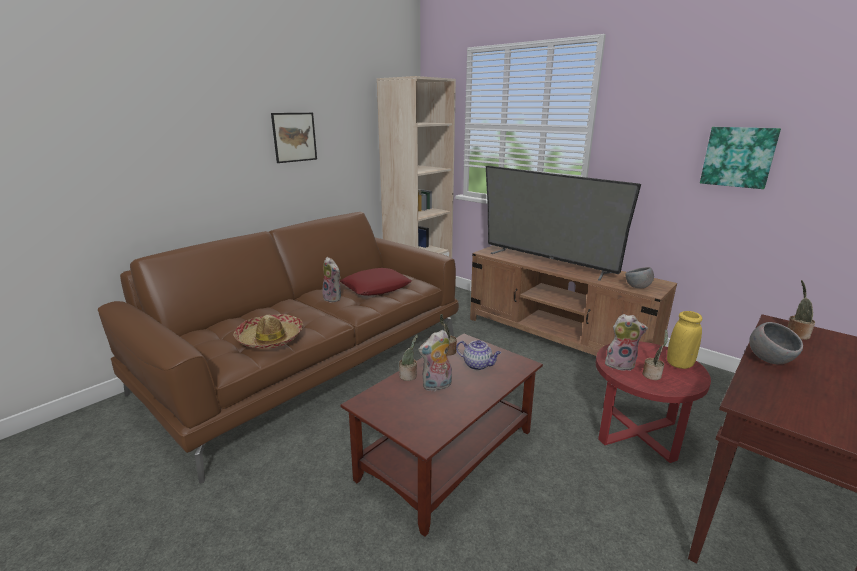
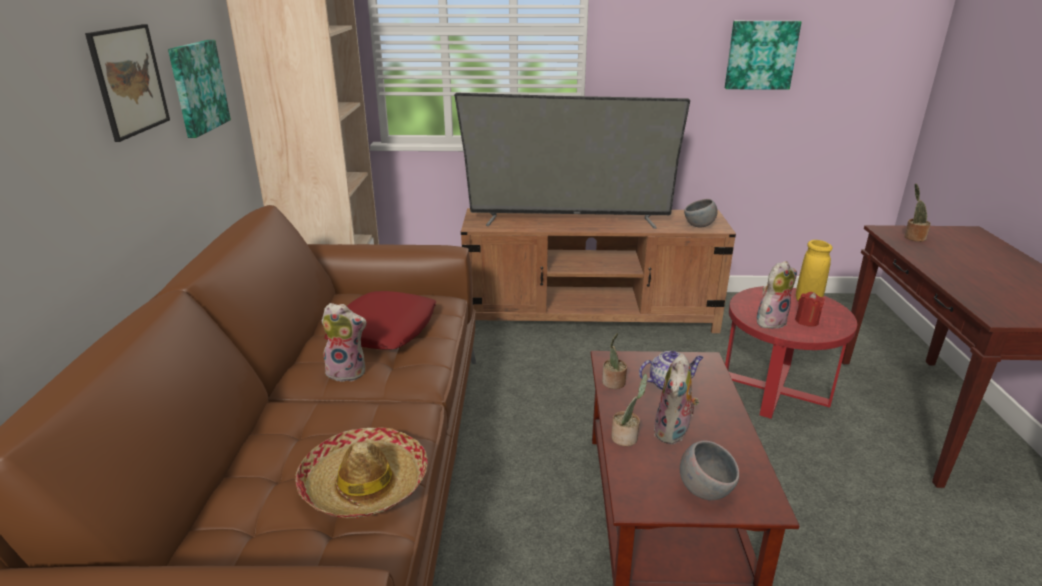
camera: 40 degrees left, 5 degrees up
(345, 147) = (197, 87): none -> picture
(652, 375) = (806, 321): potted plant -> red candle
(769, 360) = (942, 269): grey bowl -> grey bowl (705, 490)

